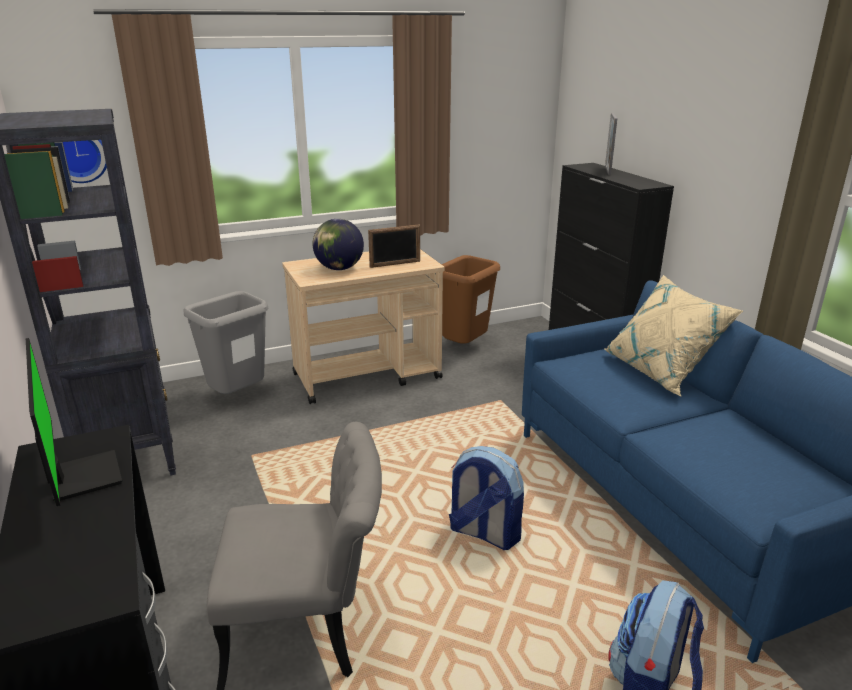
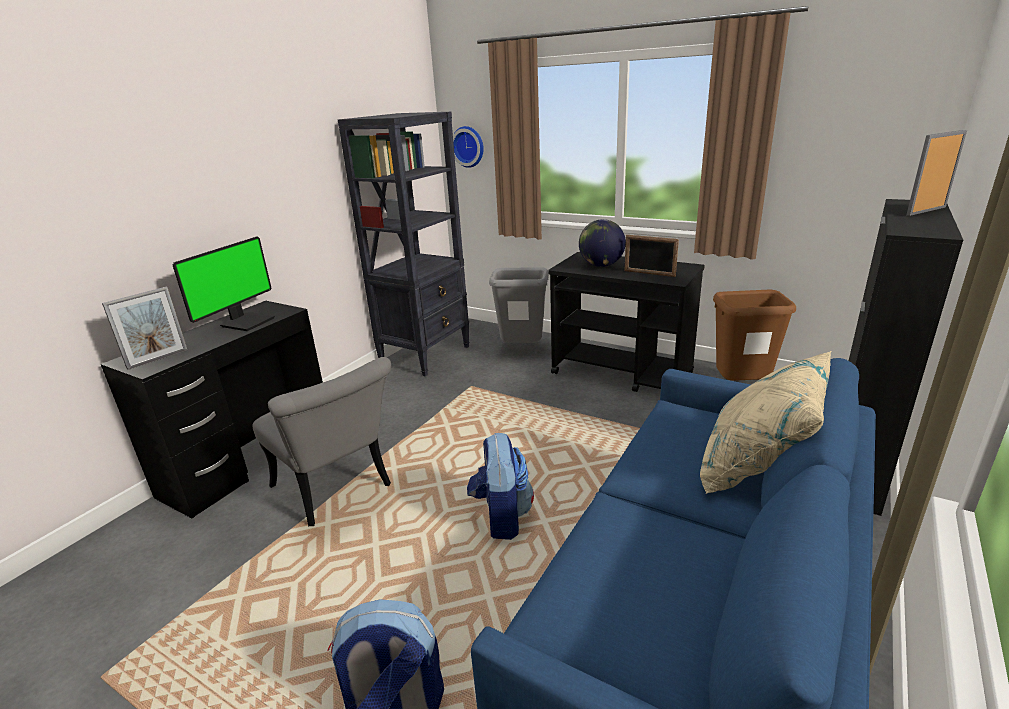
camera: 55 degrees right, 0 degrees up
(80, 583) = (158, 359): none -> picture frame
(368, 376) = (622, 373): beige cart -> black cart

